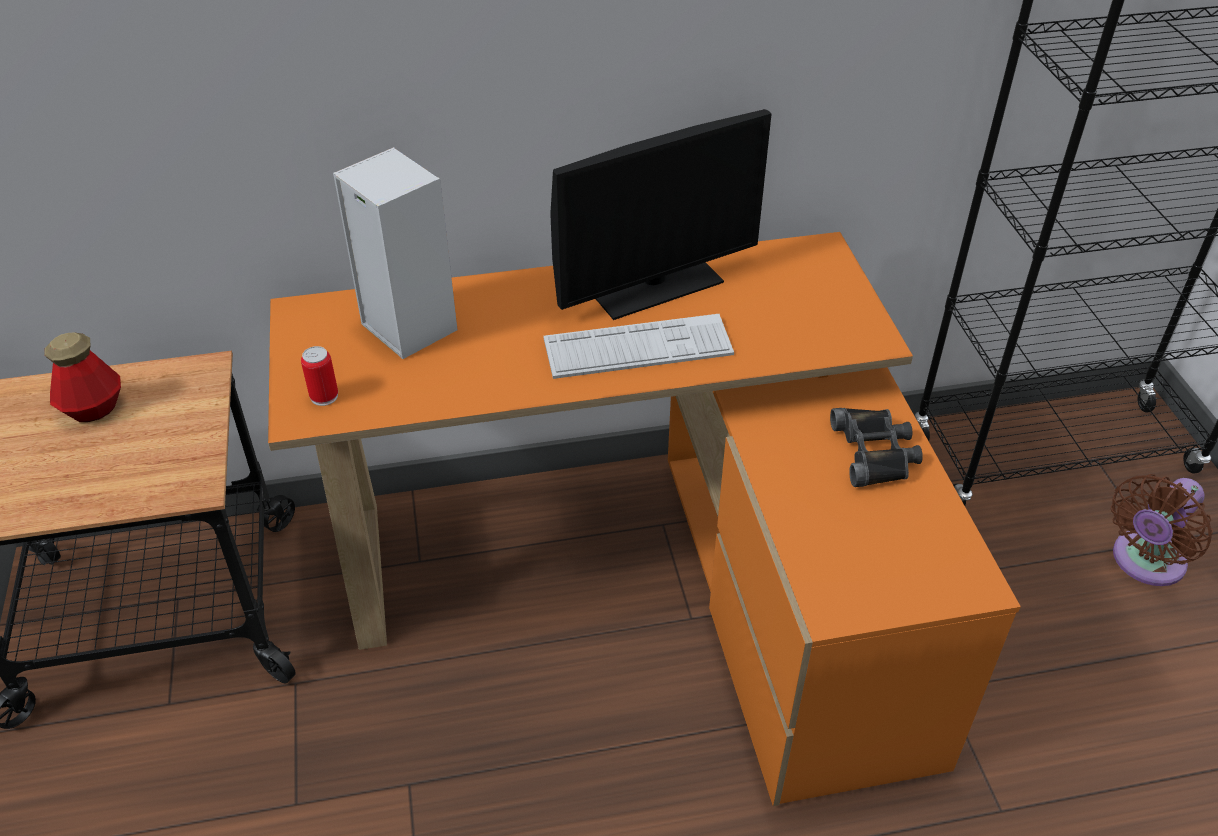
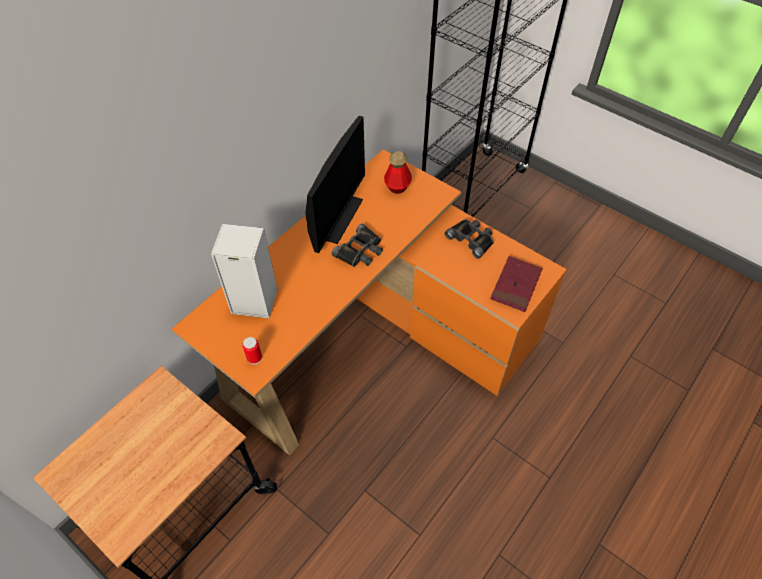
camera: 40 degrees left, 10 degrees up
(93, 409) = (126, 439): bottle -> bottle (397, 186)
(638, 348) = (360, 251): keyboard -> black binoculars
(882, 570) = (516, 285): none -> red book
(1144, 563) = (534, 219): brown fan -> none

